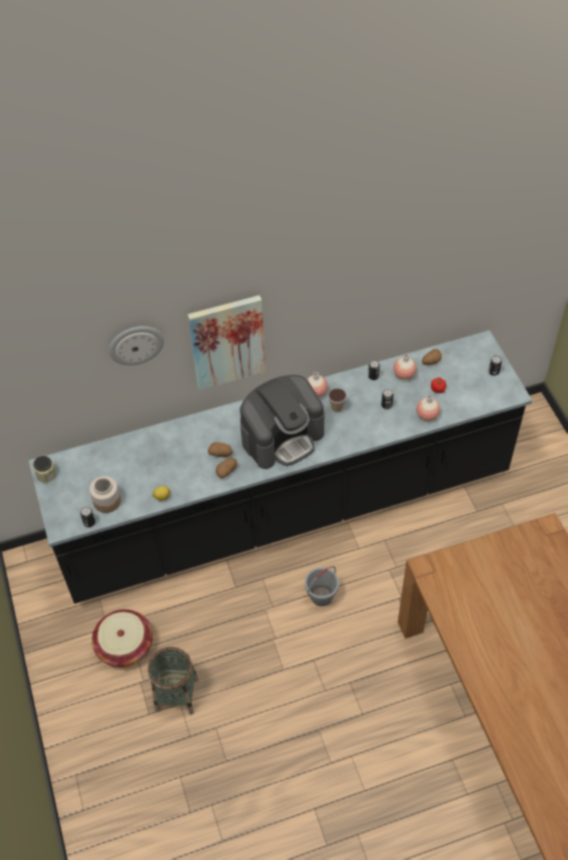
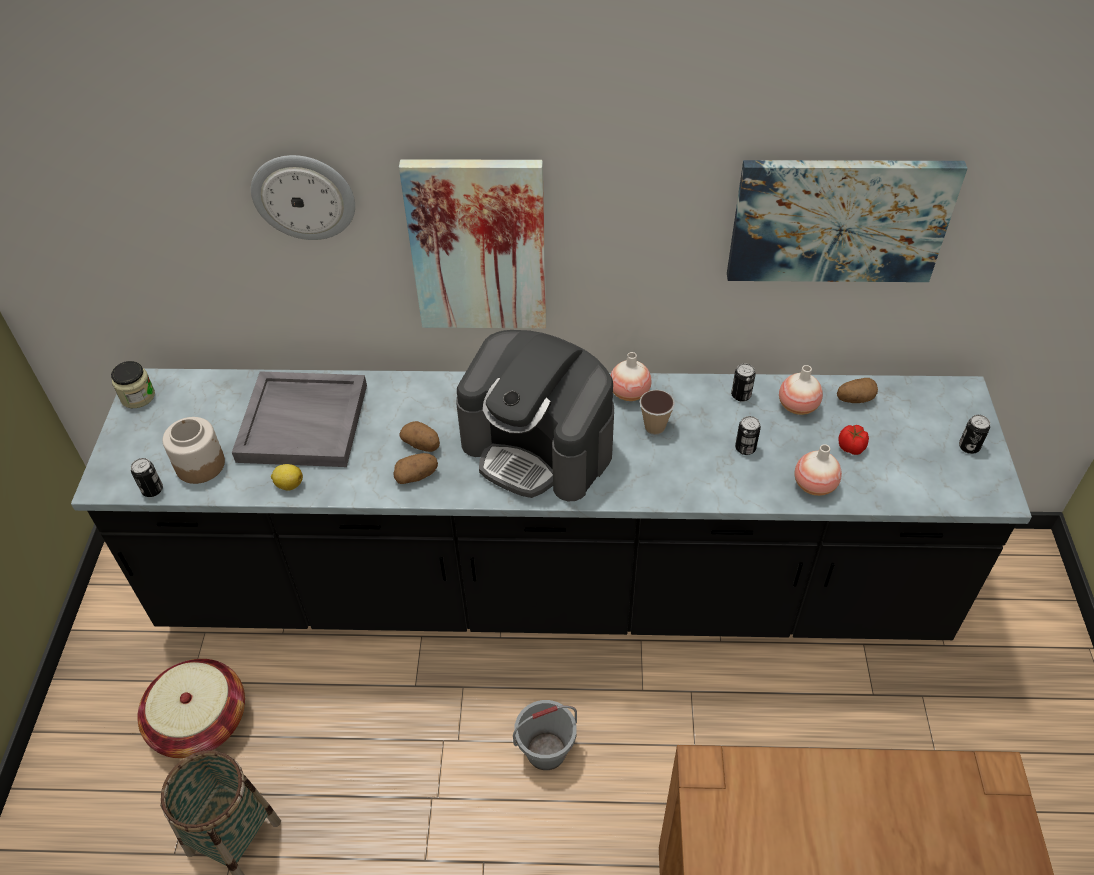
camera: 20 degrees right, 5 degrees down
(150, 460) = (304, 422): none -> grey tray
(282, 437) = (538, 448): coffee machine -> coffee machine turned 45 degrees clockwise
(406, 281) = (839, 220): none -> picture

